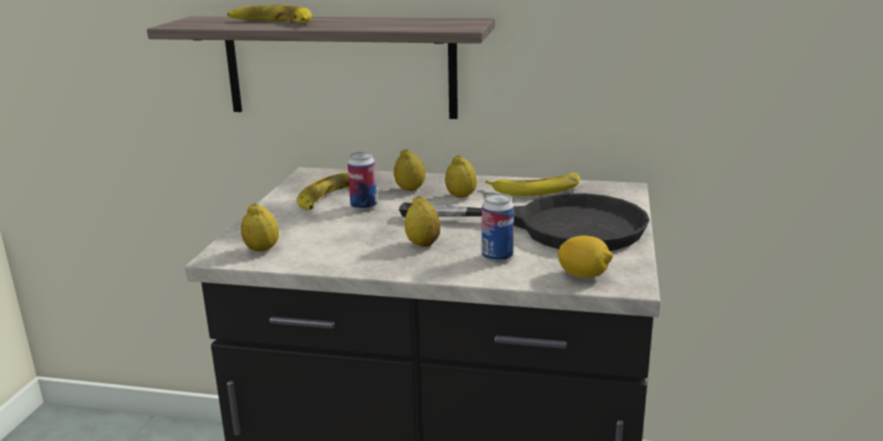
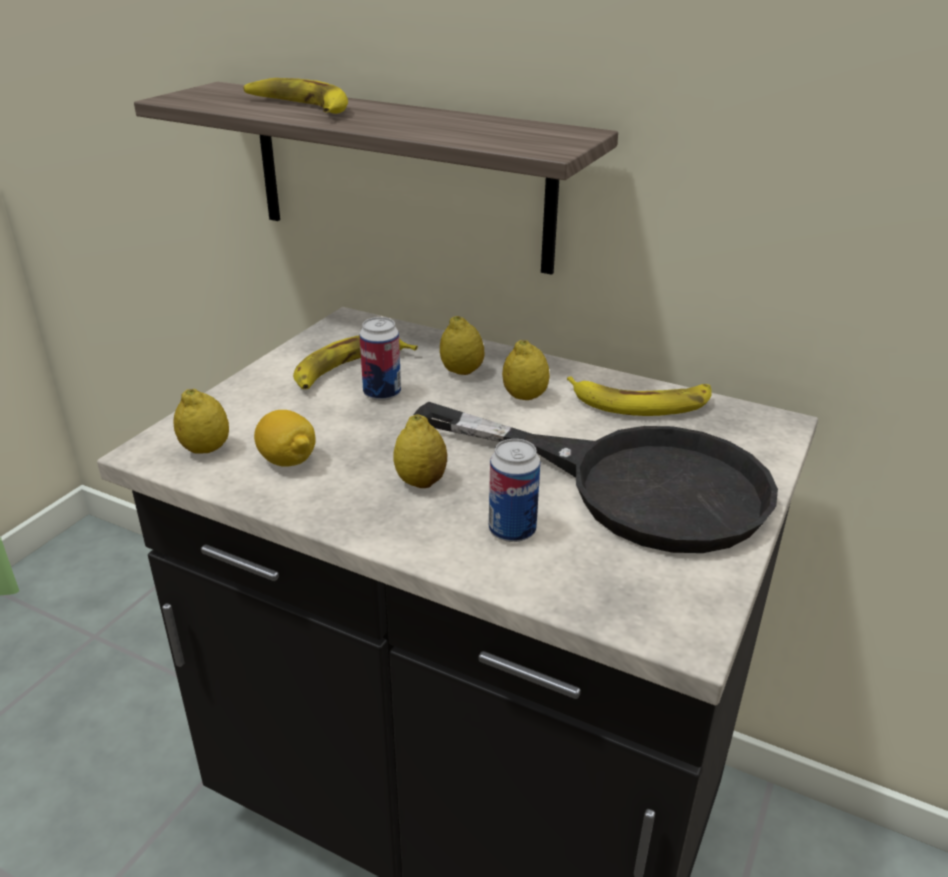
camera: 15 degrees right, 10 degrees up
(583, 275) = (623, 599): lemon -> lemon (287, 460)

